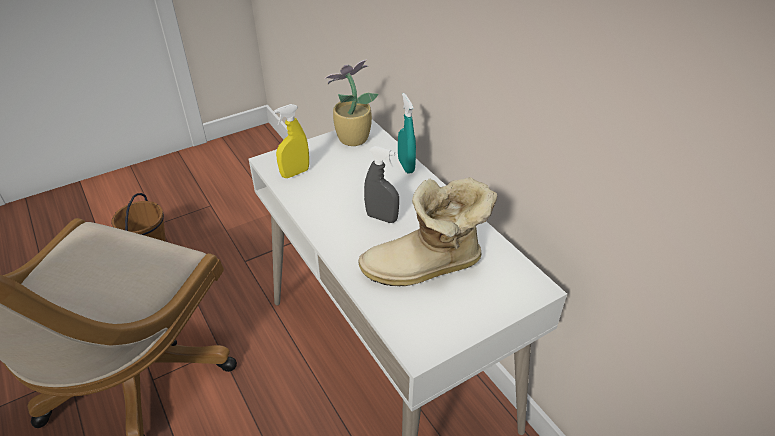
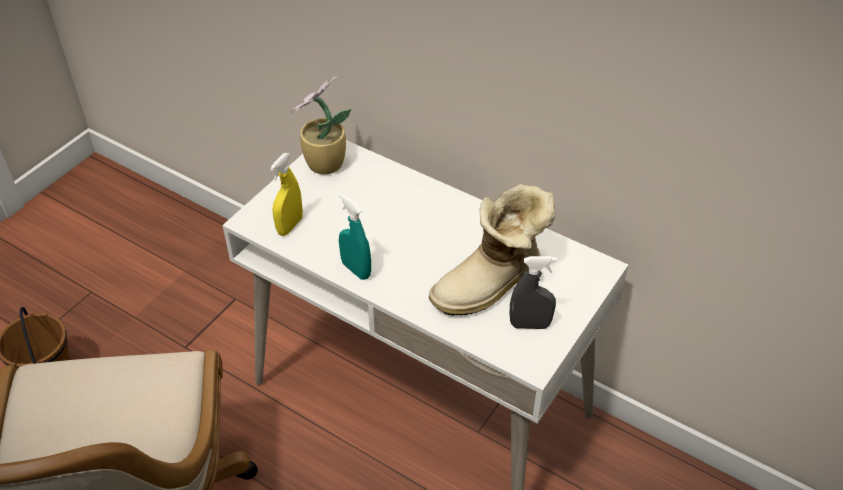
camera: 25 degrees left, 5 degrees up
(381, 217) = (416, 246): grey spray bottle -> grey spray bottle (530, 325)
(406, 166) = (403, 179): turquoise spray bottle -> turquoise spray bottle (356, 270)

